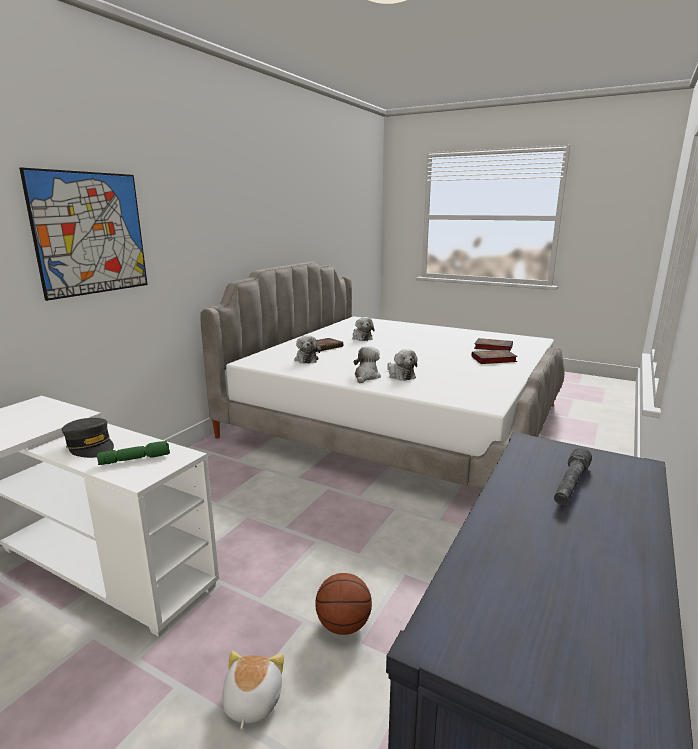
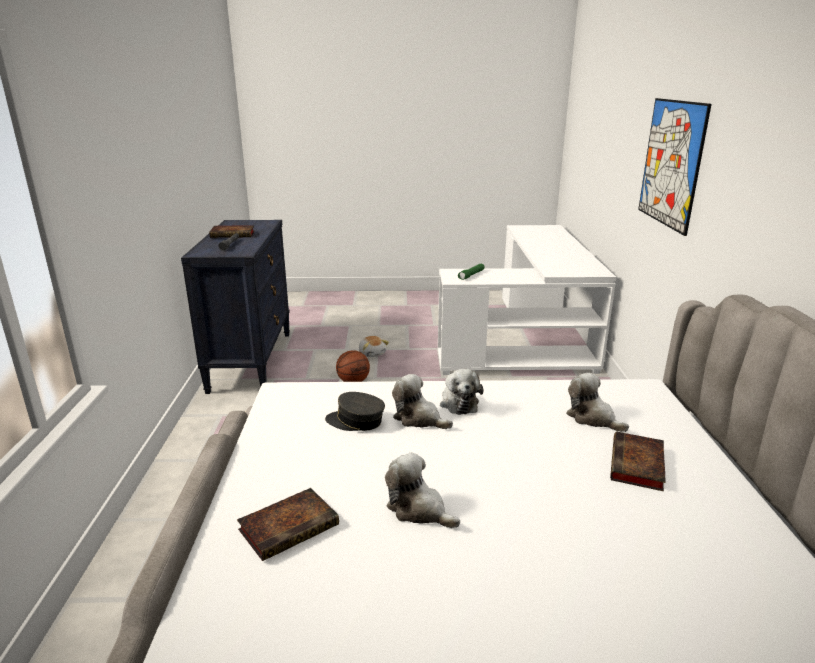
camera: 150 degrees right, 5 degrees up
(90, 446) = (509, 274): grey cap -> grey cap (356, 421)
(361, 338) = (645, 545): plush toy -> plush toy (419, 509)
(492, 347) = (302, 610): book -> book (234, 234)

